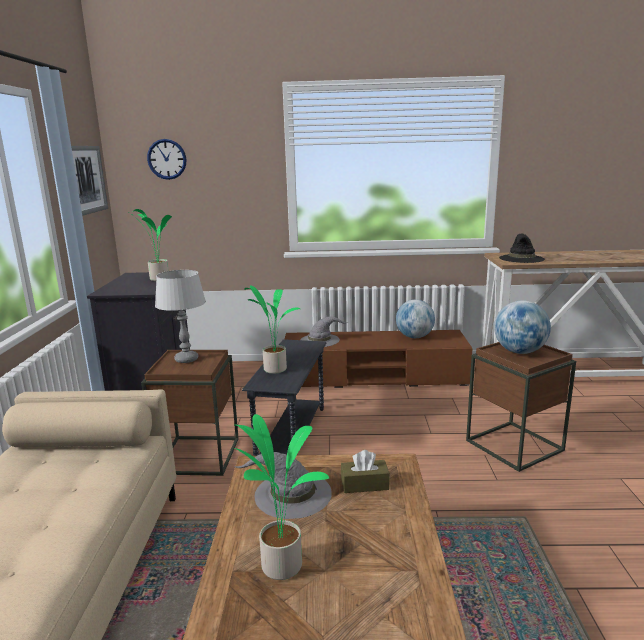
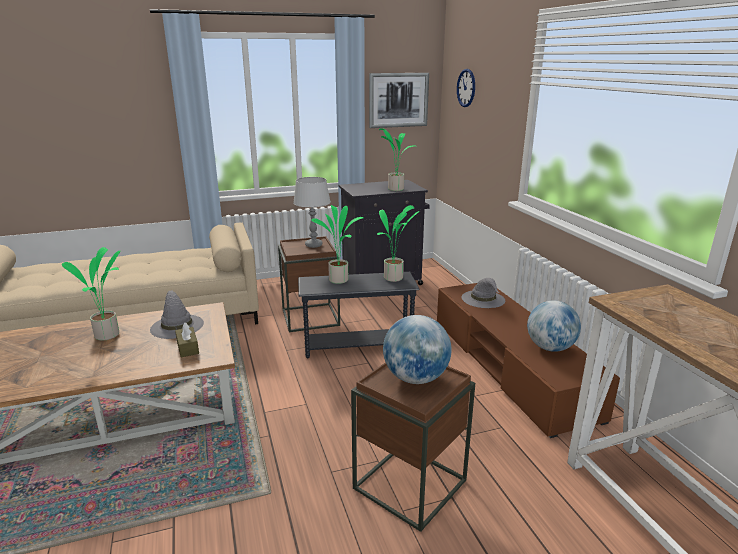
camera: 70 degrees right, 5 degrees up
(295, 346) = (394, 278): none -> potted plant
(521, 258) = (657, 308): black hat -> none

